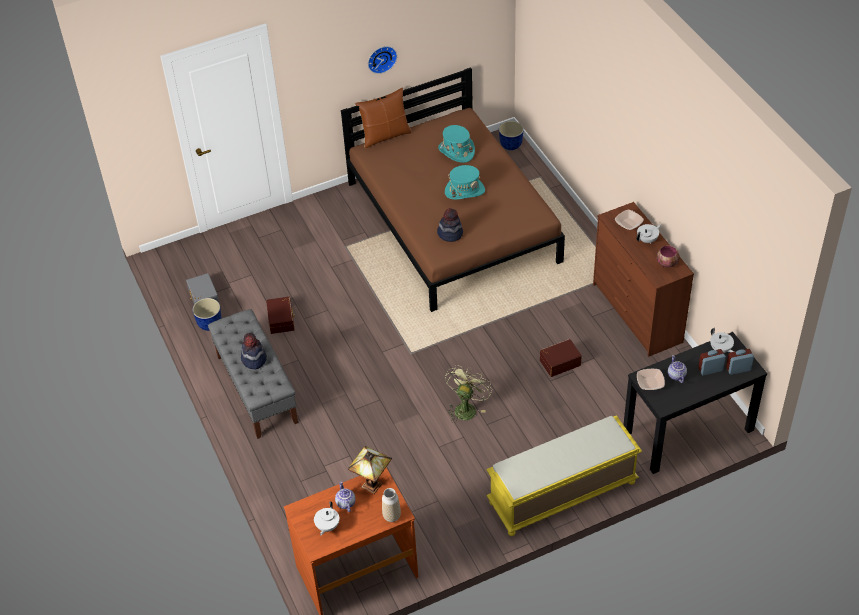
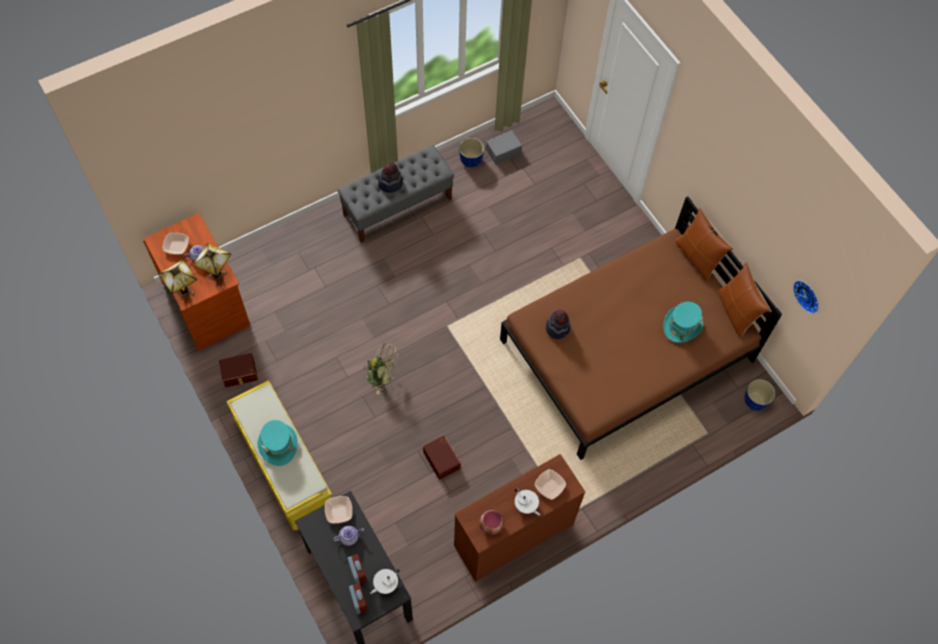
camera: 80 degrees right, 15 degrees up
(282, 319) = (480, 215): brown storage box -> brown storage box (240, 374)
(327, 526) = (176, 246): white teapot -> bowl
(381, 58) = (733, 207): wall clock -> wall clock (808, 295)
(392, 516) = (184, 293): vase -> table lamp
(445, 118) = (736, 311): none -> brown pillow
(464, 191) = (622, 338): turquoise hat -> turquoise hat (278, 445)

